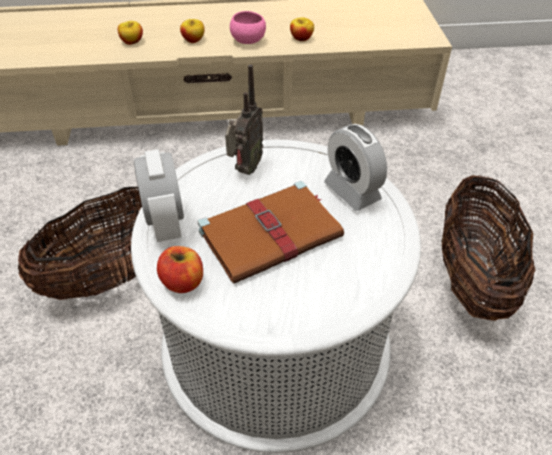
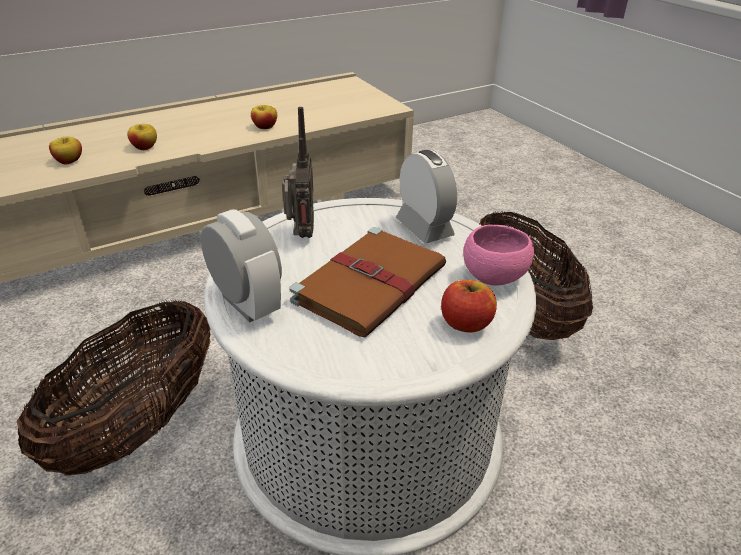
camera: 25 degrees left, 10 degrees down
(183, 282) = (307, 353): apple -> apple (466, 323)
(248, 41) = (209, 138): pink bowl -> pink bowl (494, 277)
(352, 191) = (424, 228): alarm clock -> alarm clock turned 150 degrees counterclockwise

